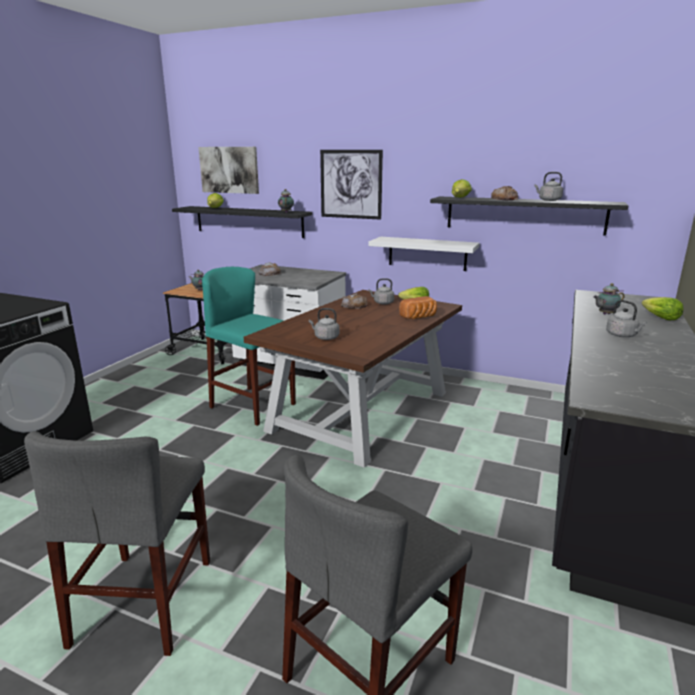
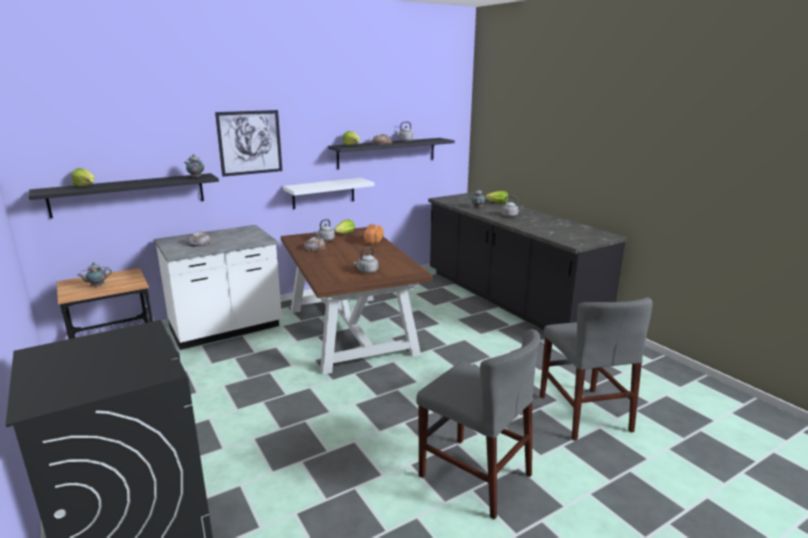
camera: 55 degrees left, 0 degrees up
(229, 170) = (94, 139): picture -> none
(253, 405) = (273, 366): turquoise stool -> none

